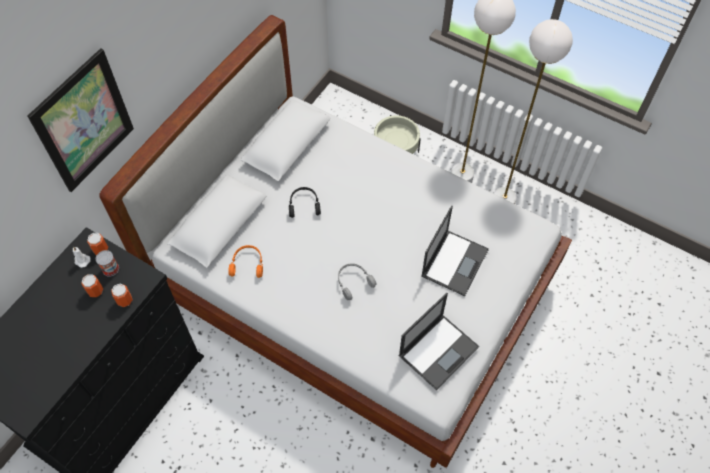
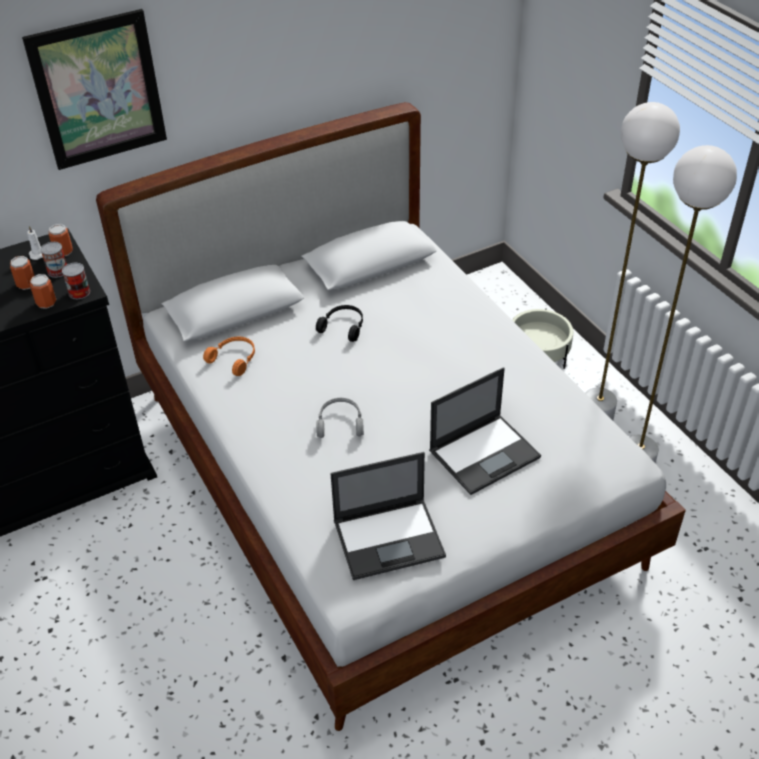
camera: 30 degrees right, 15 degrees down
(142, 280) = (79, 292): none -> can

